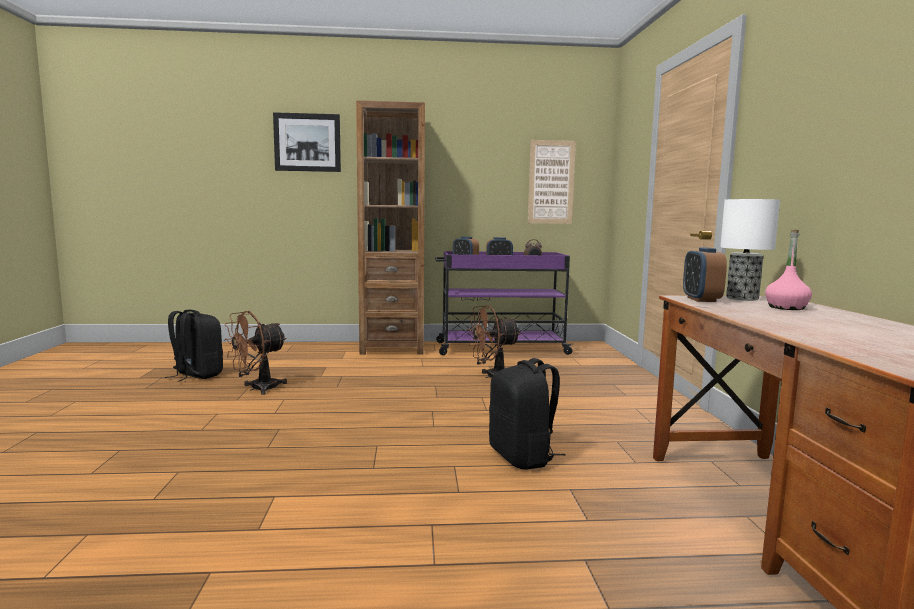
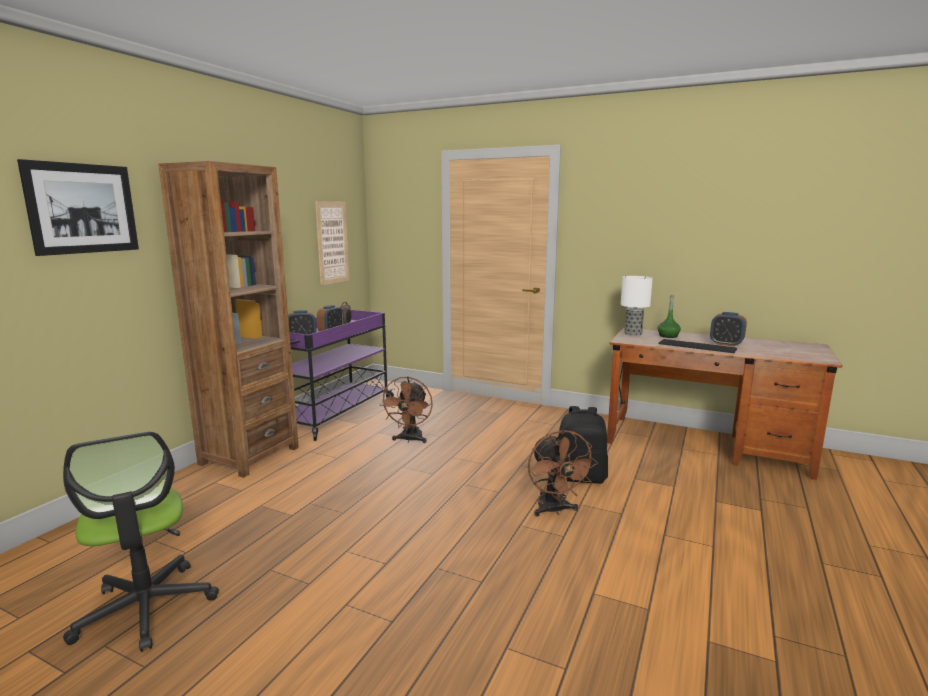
camera: 60 degrees left, 5 degrees up
(196, 375) = (146, 608): black backpack -> office chair
(257, 389) = (285, 563): brown fan -> brown fan (555, 510)
(701, 299) = (633, 340): alarm clock -> alarm clock (726, 344)
(760, 317) = (697, 346): none -> keyboard
(786, 307) = (668, 336): pink bottle -> green bottle

